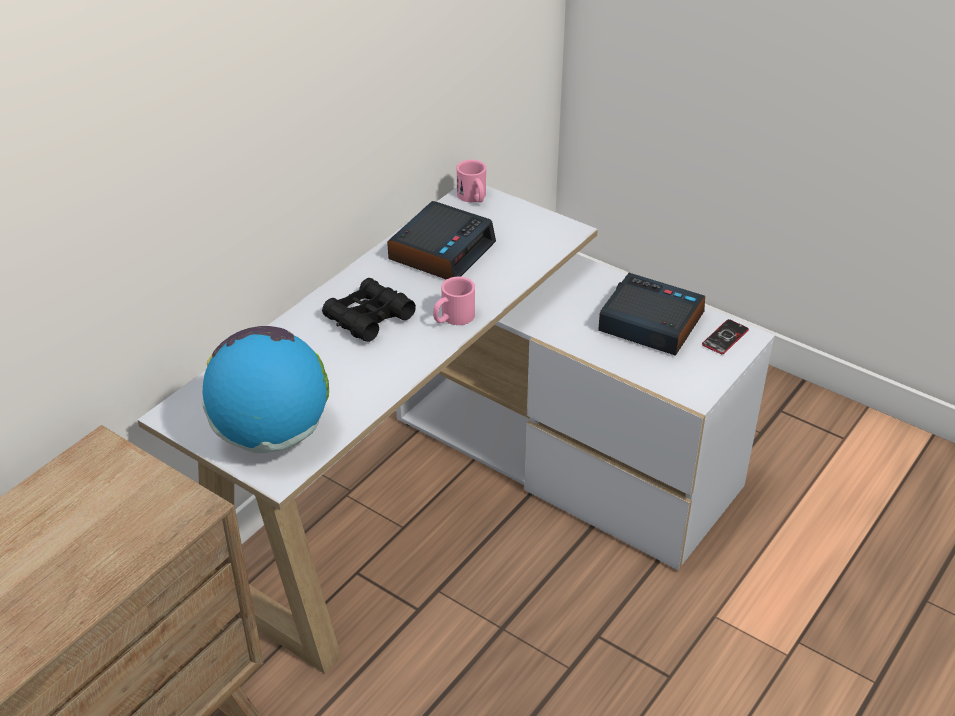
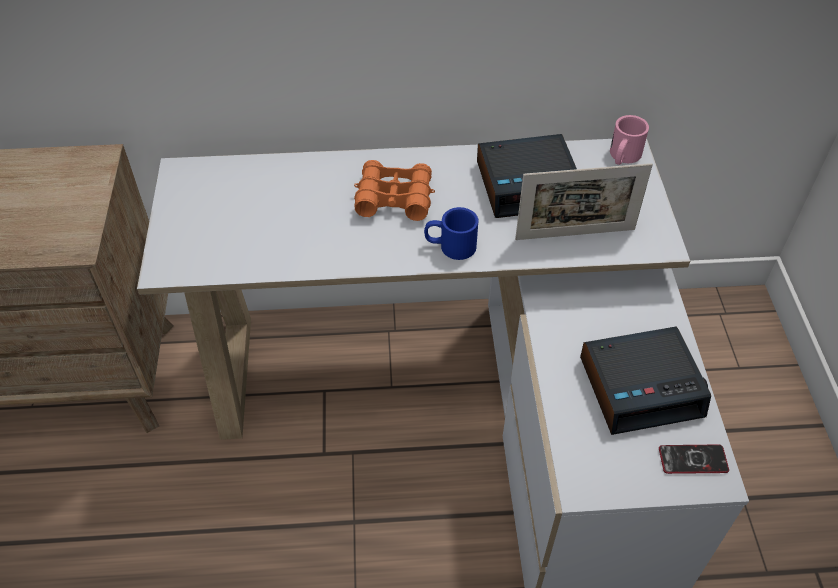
camera: 50 degrees right, 10 degrees up
(272, 434) = (207, 235): globe -> none
(368, 318) = (394, 198): black binoculars -> orange binoculars
(452, 318) = (450, 246): pink mug -> blue mug
(515, 259) = (575, 234): none -> picture frame
(649, 323) = (641, 386): alarm clock -> alarm clock turned 90 degrees clockwise

